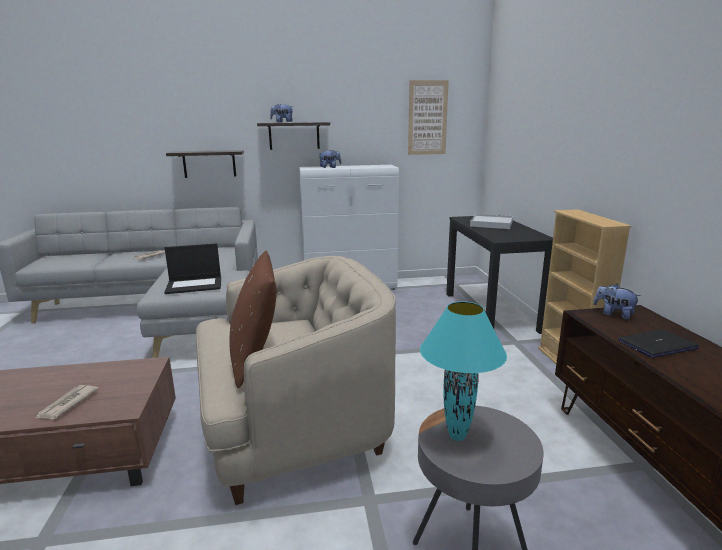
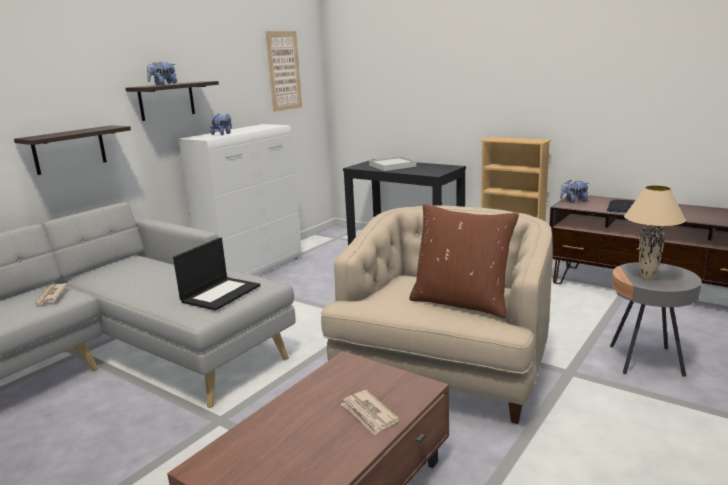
camera: 45 degrees left, 0 degrees up
(456, 435) = (646, 278): turquoise table lamp -> beige table lamp

